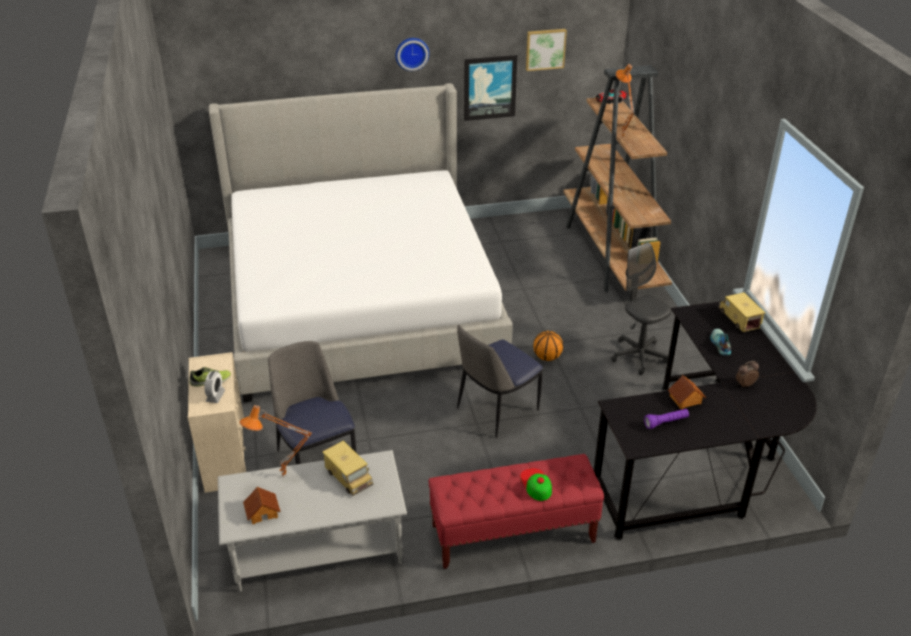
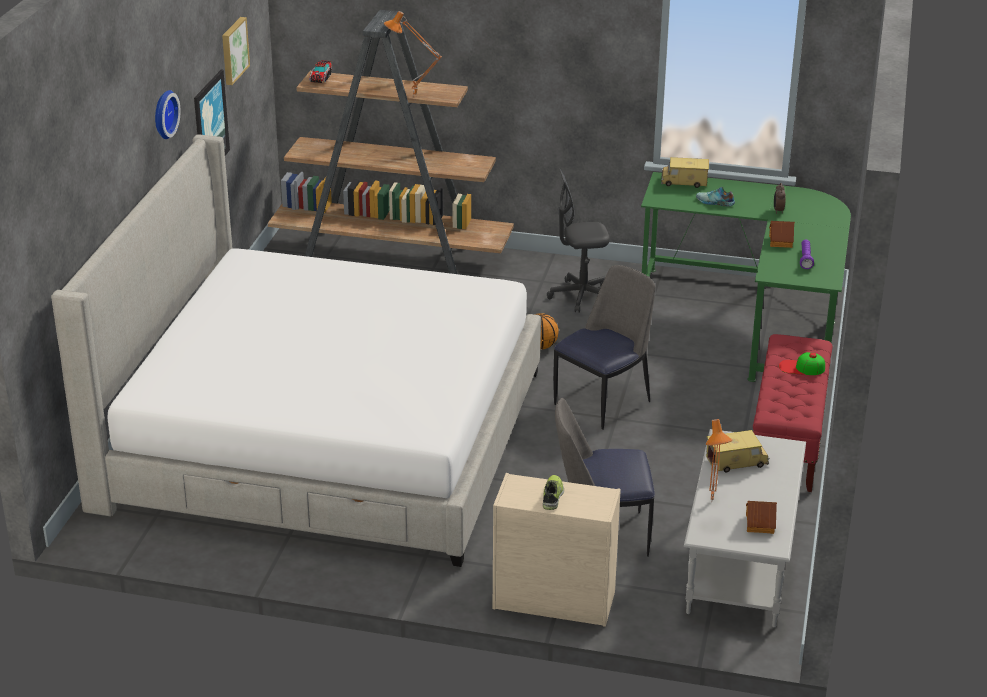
camera: 65 degrees left, 5 degrees down
(215, 396) = (584, 497): alarm clock -> none
(495, 410) = (604, 401): chair -> chair turned 120 degrees counterclockwise
(701, 463) = (756, 317): black desk -> green desk

